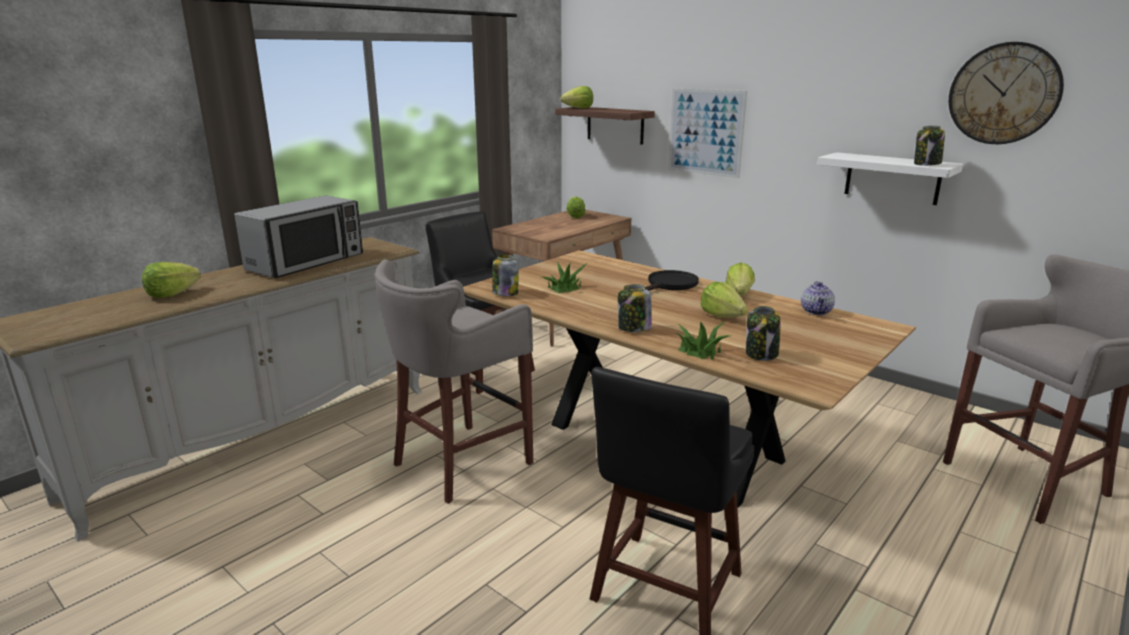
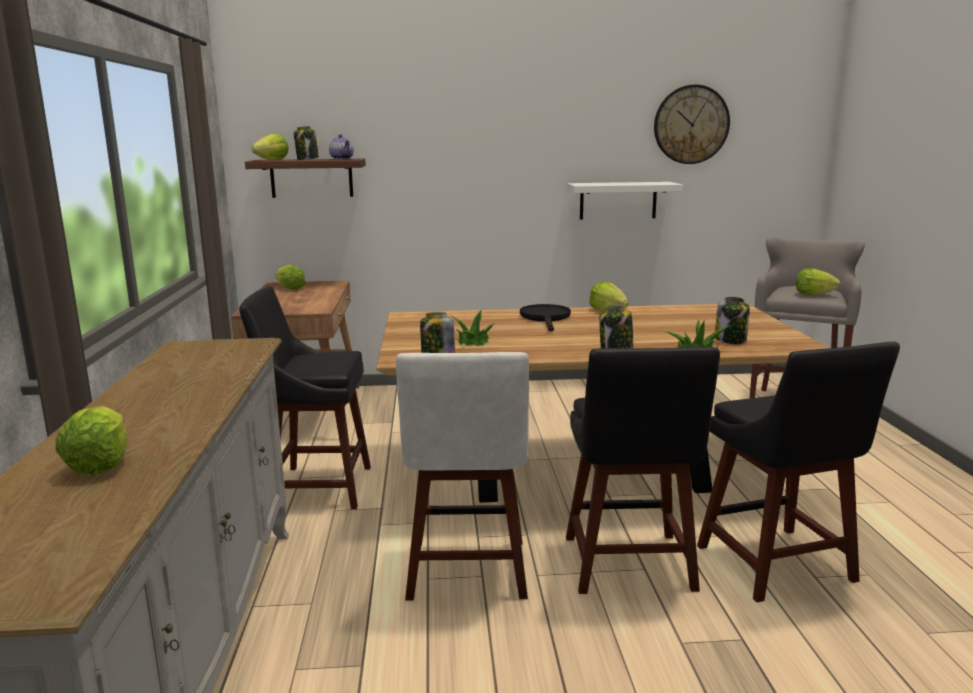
camera: 45 degrees left, 5 degrees down
(307, 262) = (183, 380): microwave -> none
(459, 464) = (466, 573): grey stool -> white chair
(555, 519) = (629, 567): none -> black chair
(705, 132) = (431, 176): picture -> none
(722, 316) = (641, 326): lettuce -> lettuce (813, 294)
(816, 311) = (680, 309): teapot -> teapot (342, 158)
(927, 164) = (658, 183): jar -> jar (307, 159)

